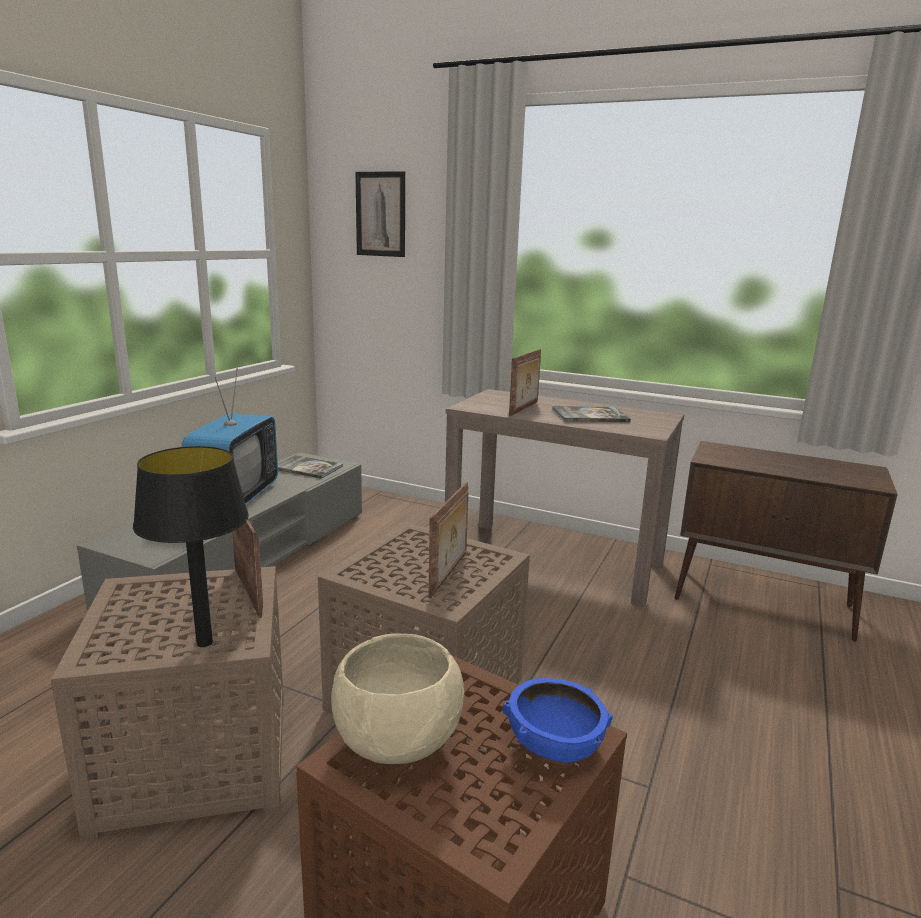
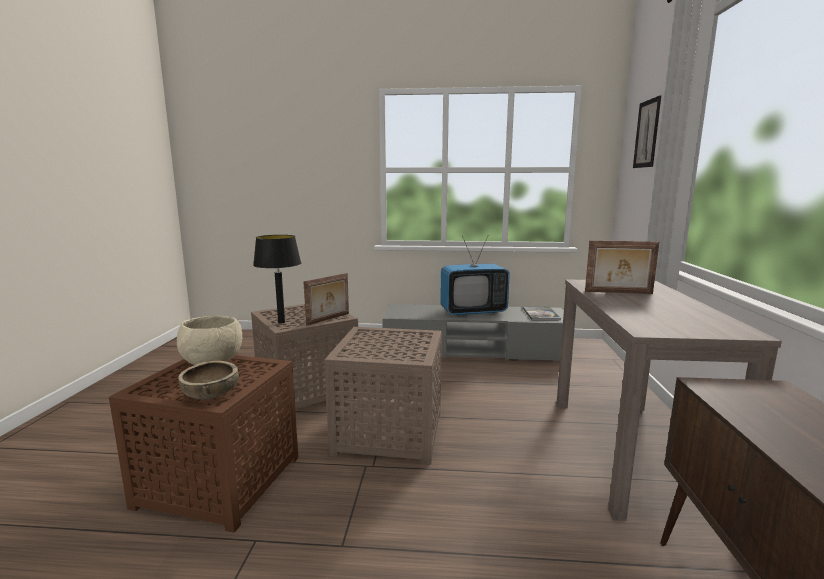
camera: 70 degrees right, 5 degrees down
(449, 574) = (379, 349): picture frame -> none
(554, 743) = (211, 394): blue bowl -> brown bowl
(590, 415) = (652, 309): book -> none

